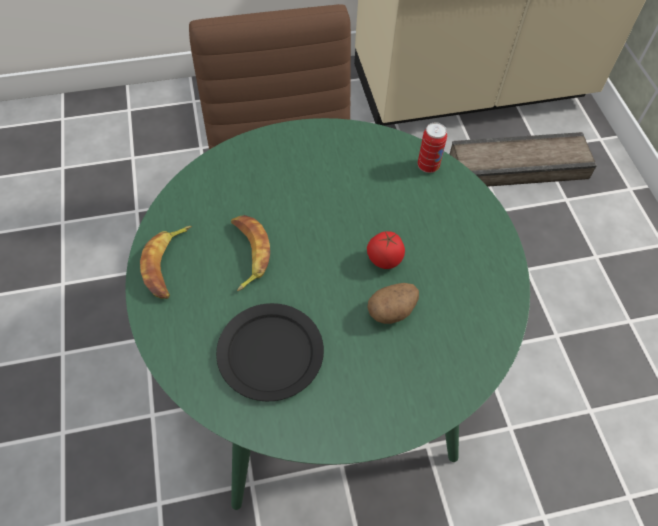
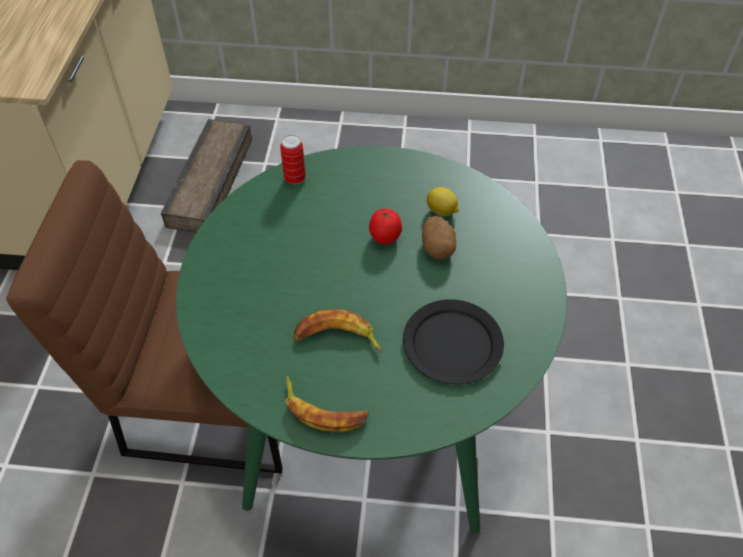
camera: 70 degrees left, 5 degrees down
(444, 303) = (442, 211): none -> lemon

